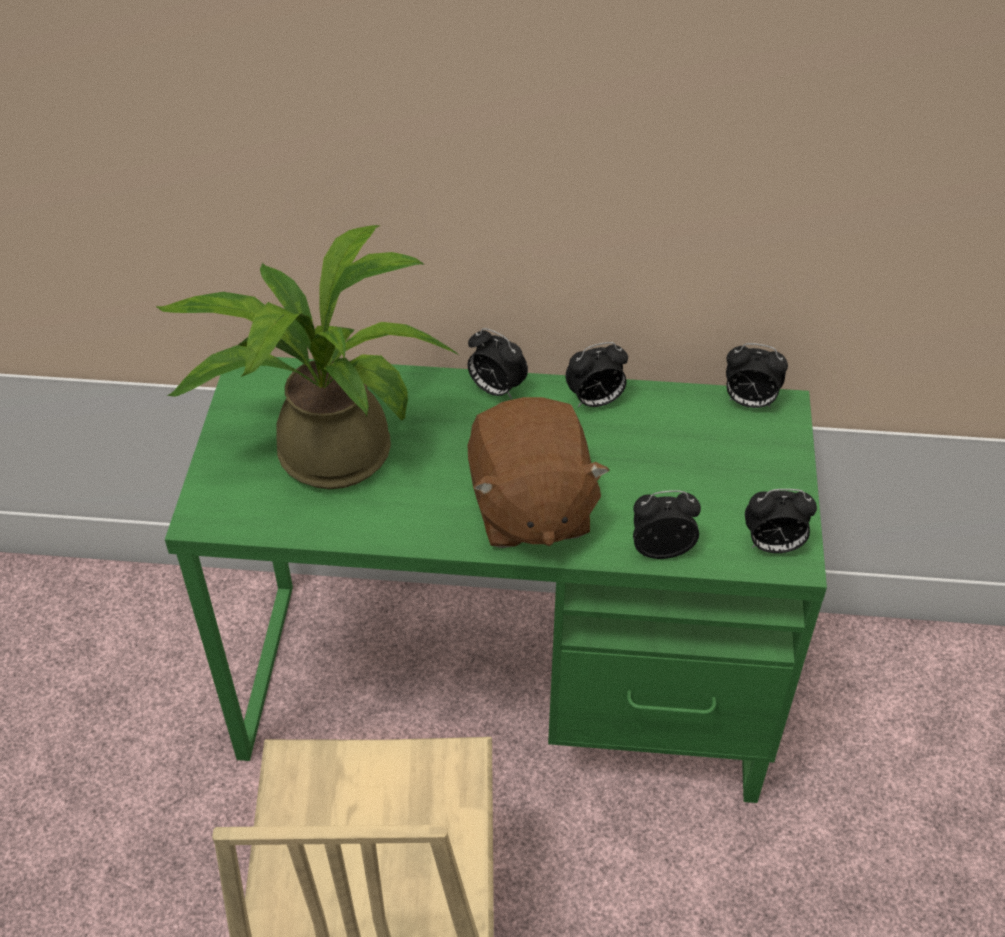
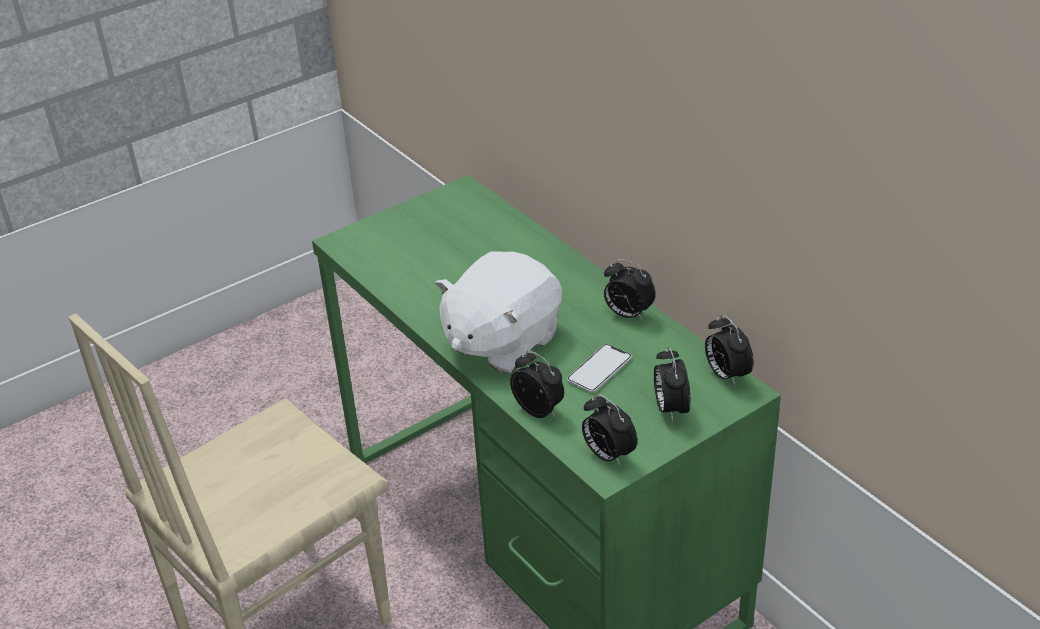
camera: 50 degrees right, 10 degrees down
(321, 448) = (443, 245): potted plant -> none
(495, 389) = (579, 273): alarm clock -> alarm clock (670, 409)
(530, 508) = (501, 342): brown plush toy -> white plush toy
(650, 471) = (599, 369): none -> phone

